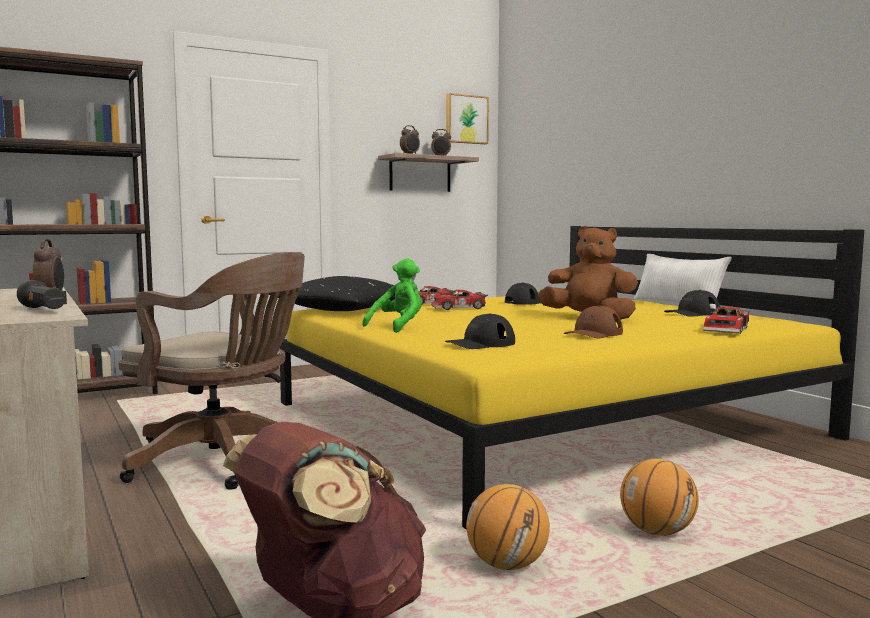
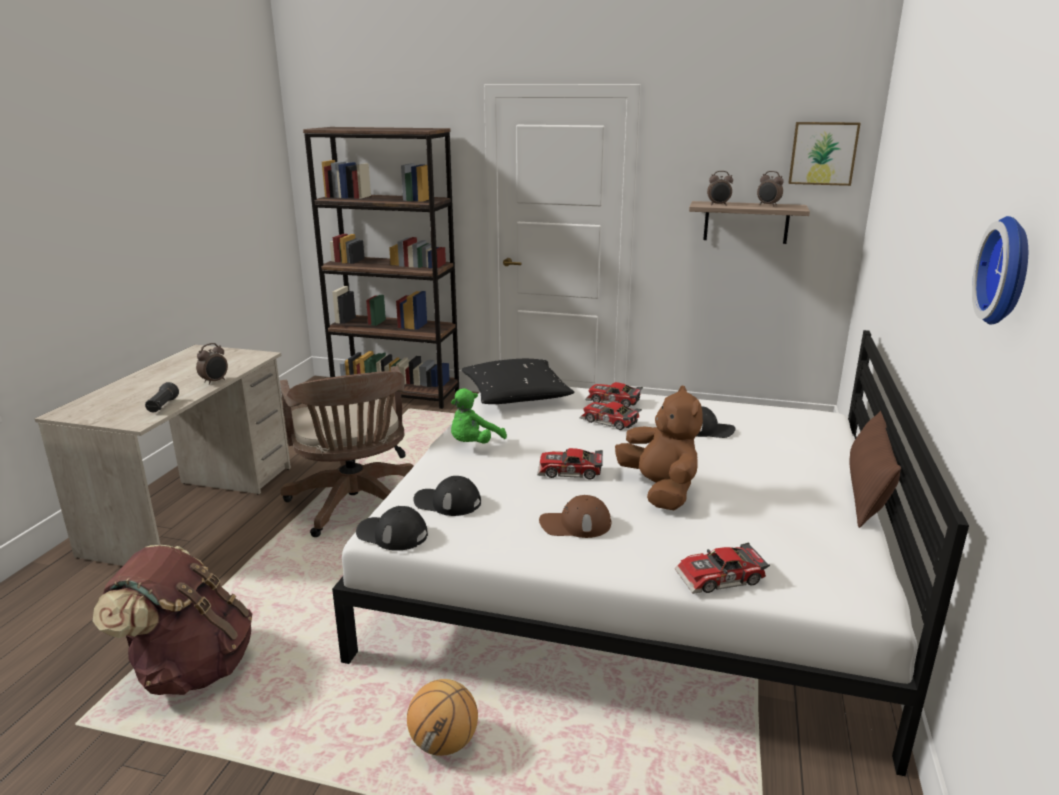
camera: 45 degrees right, 15 degrees up
(398, 327) = (473, 444): green plush toy -> green plush toy turned 135 degrees clockwise
(507, 565) = (310, 700): basketball -> none
(512, 322) = (570, 472): none -> toy car
(541, 420) = (635, 565): yellow bed -> white bed
(677, 304) = (866, 493): white pillow -> brown pillow
(692, 313) = (786, 527): black cap -> black cap (392, 534)
(819, 85) = (1010, 271): none -> wall clock

